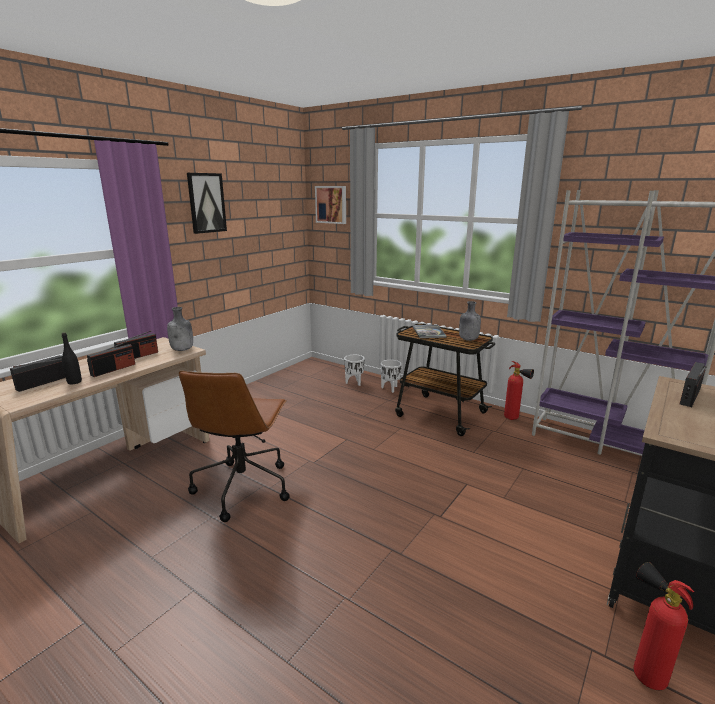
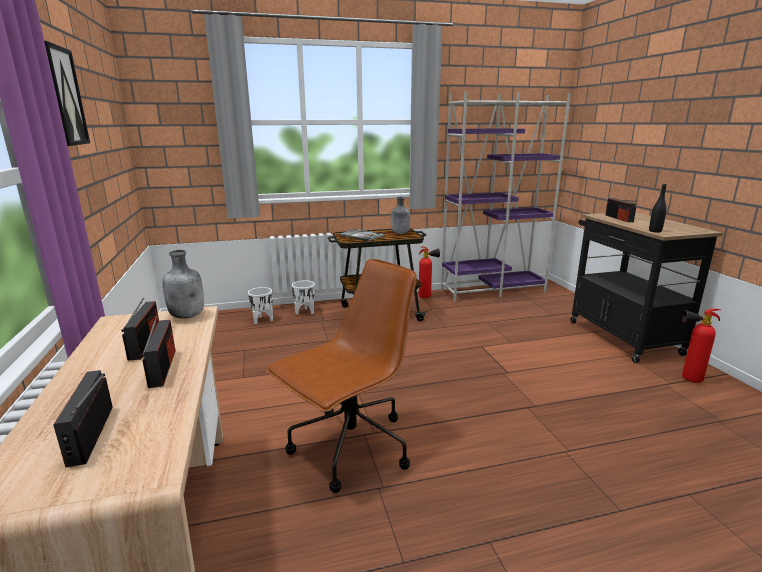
camera: 50 degrees left, 0 degrees up
(74, 382) = (152, 404): black bottle -> black bottle (655, 231)
(243, 487) = (350, 448): brown office chair -> brown office chair turned 90 degrees counterclockwise
(331, 204) = (174, 111): picture -> none

